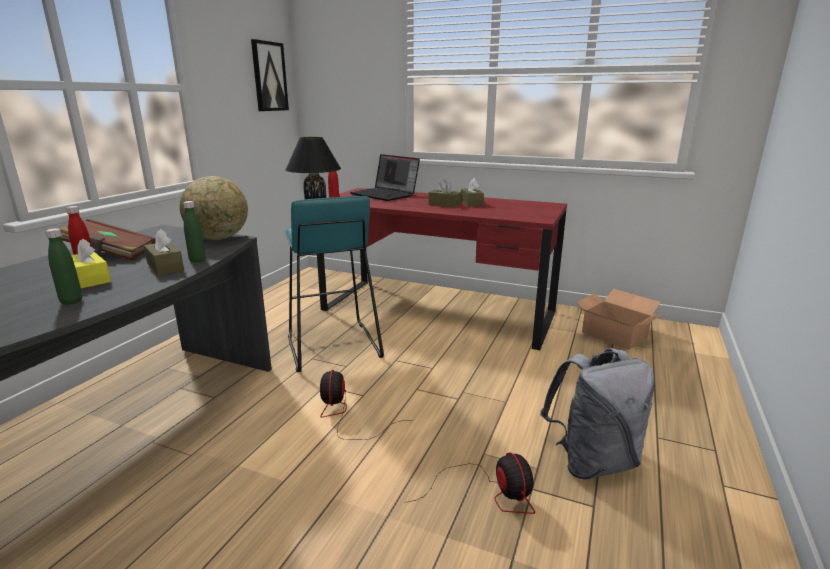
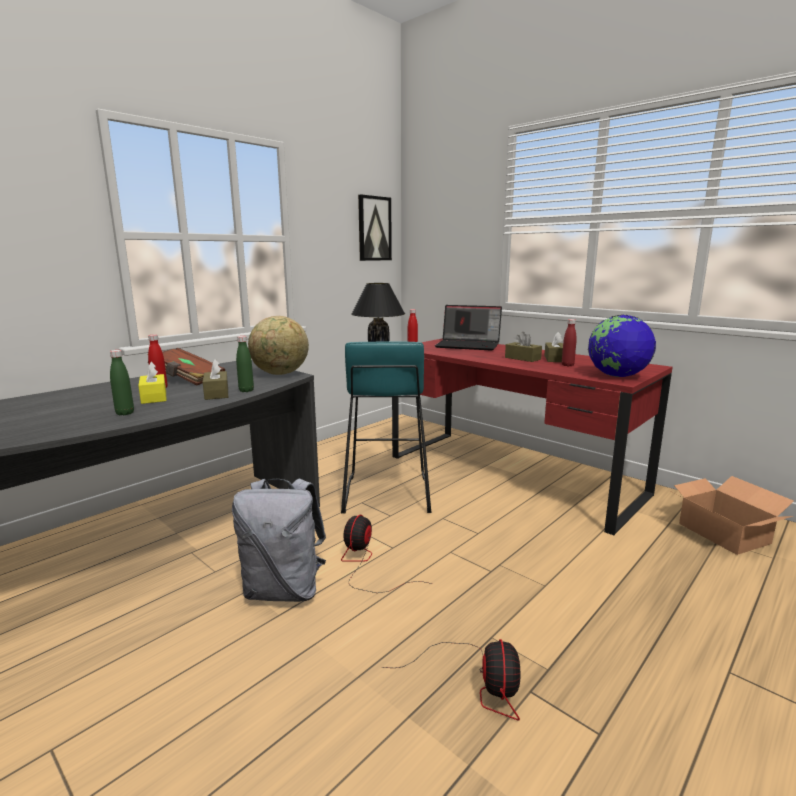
camera: 20 degrees right, 5 degrees down
(385, 195) = (469, 345): laptop -> laptop turned 45 degrees counterclockwise
(487, 208) = (567, 365): none -> red bottle
(533, 215) = (617, 376): none -> globe
(592, 461) = (623, 679): grey backpack -> grey backpack (284, 590)

